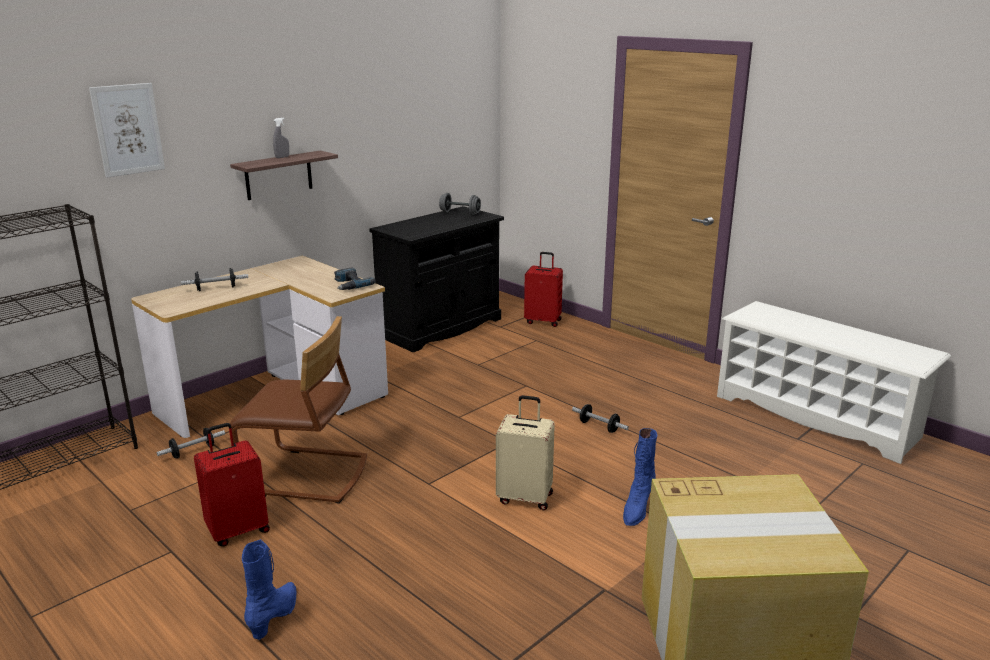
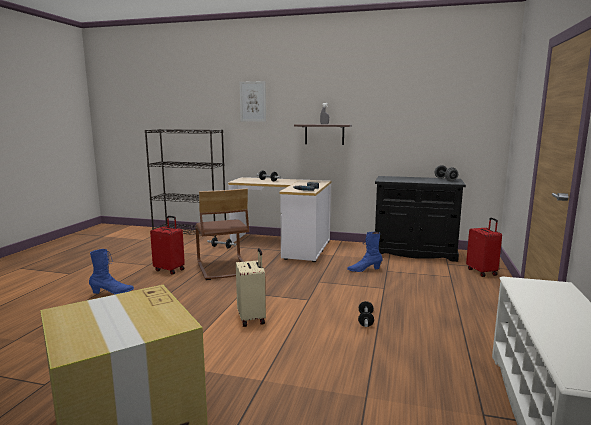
camera: 60 degrees right, 10 degrees down
(637, 508) = (274, 356): blue boot -> blue boot (364, 270)

